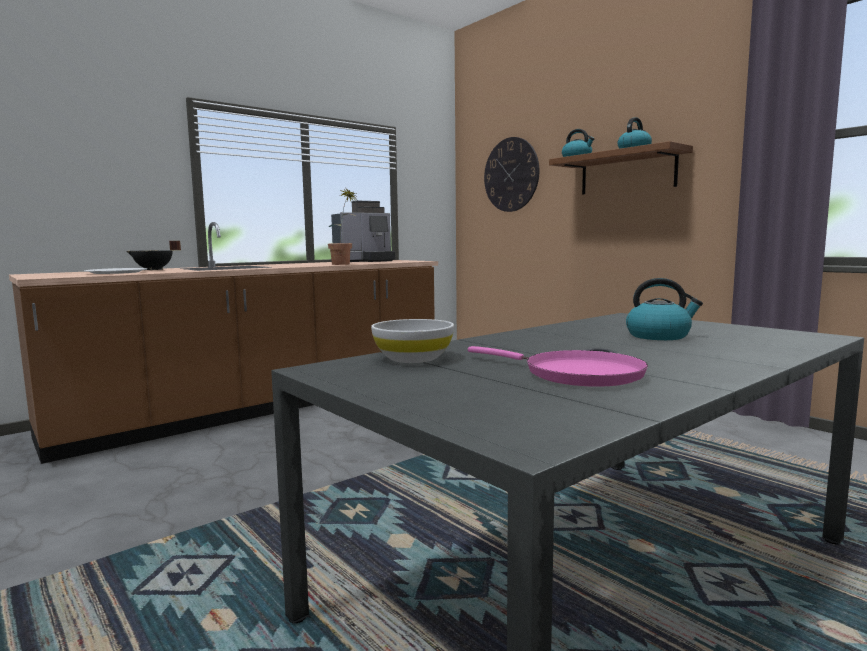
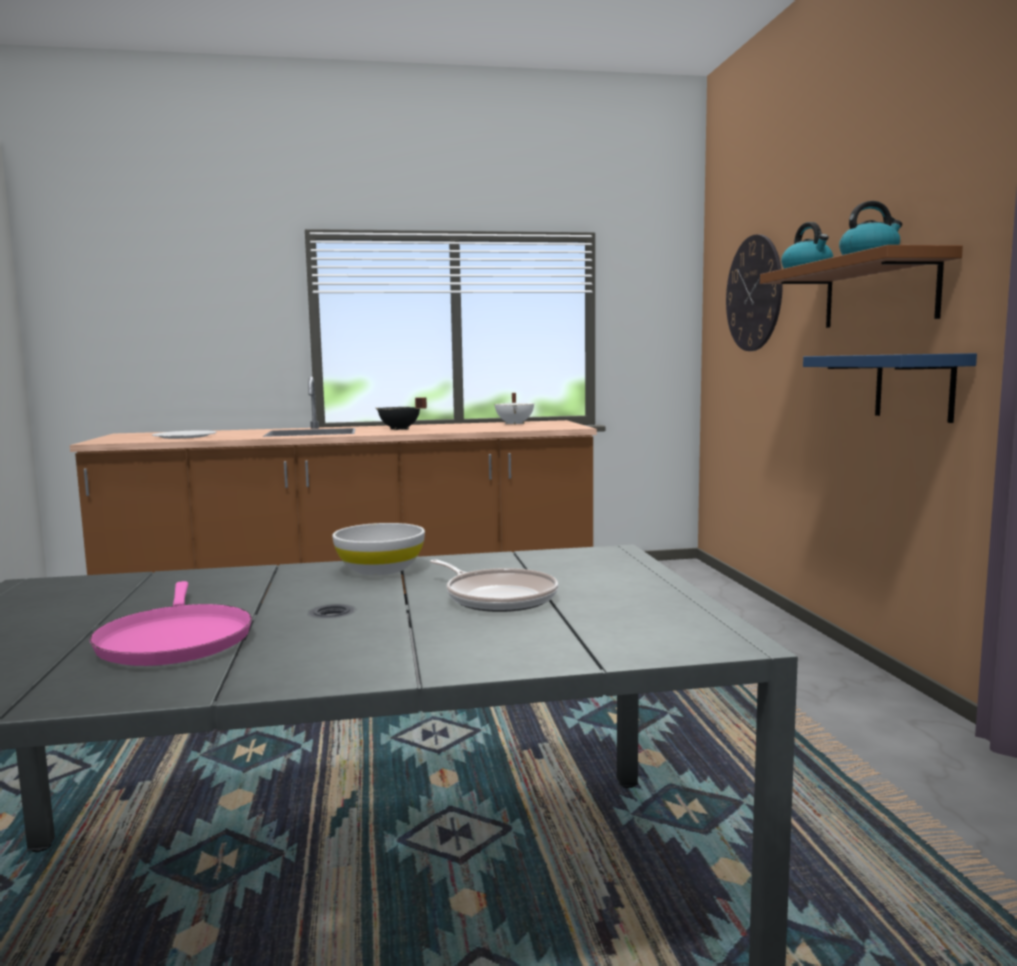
camera: 30 degrees right, 0 degrees up
(153, 269) = (237, 432): black cooking pot -> black cooking pot (399, 429)
(344, 264) = (453, 430): potted plant -> none
(365, 261) = (515, 424): coffee machine -> white cooking pot
(412, 358) = (136, 586): white bowl -> white bowl (380, 569)
(658, 225) = (914, 386): none -> blue shelf
(659, 336) = (498, 597): kettle -> frying pan

